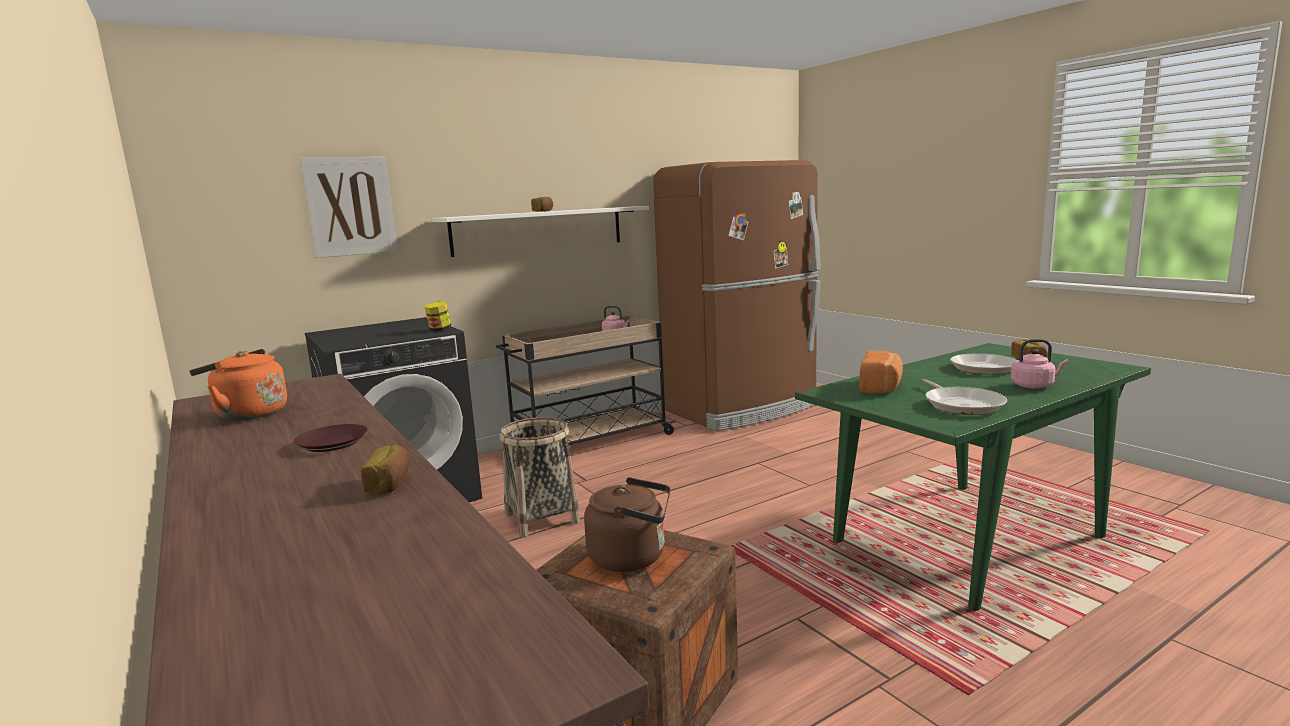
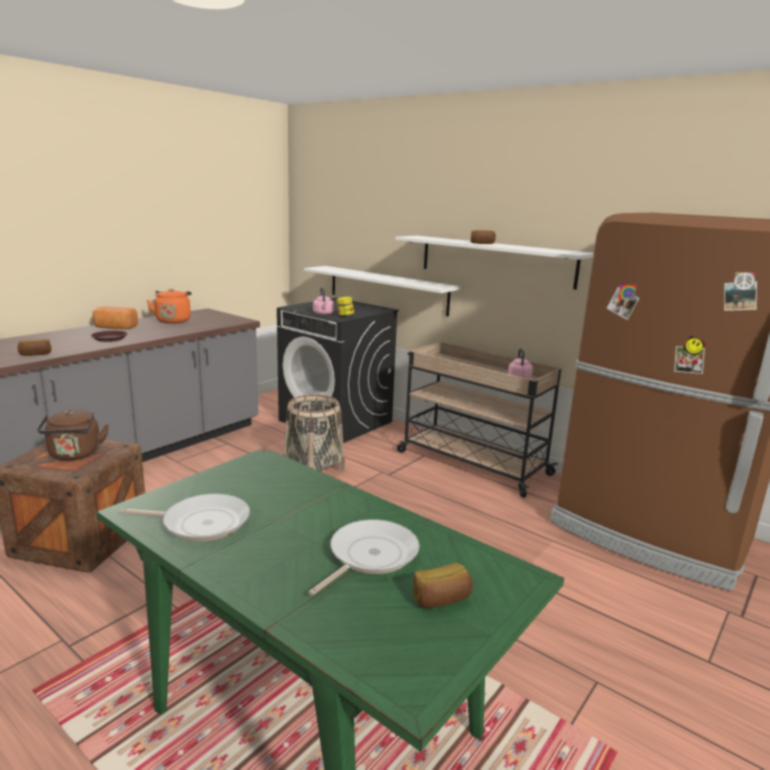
camera: 70 degrees right, 5 degrees up
(350, 206) = (371, 219): picture -> none
(396, 297) = (387, 290): none -> white shelf
(881, 387) = (277, 484): bread -> bread (115, 328)
(962, 404) = (201, 523): frying pan -> frying pan turned 150 degrees counterclockwise
(1034, 386) = (280, 581): pink kettle -> pink kettle (323, 314)

